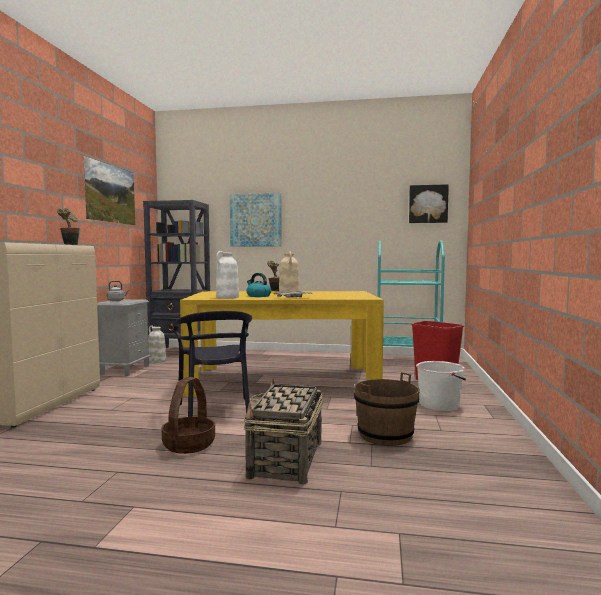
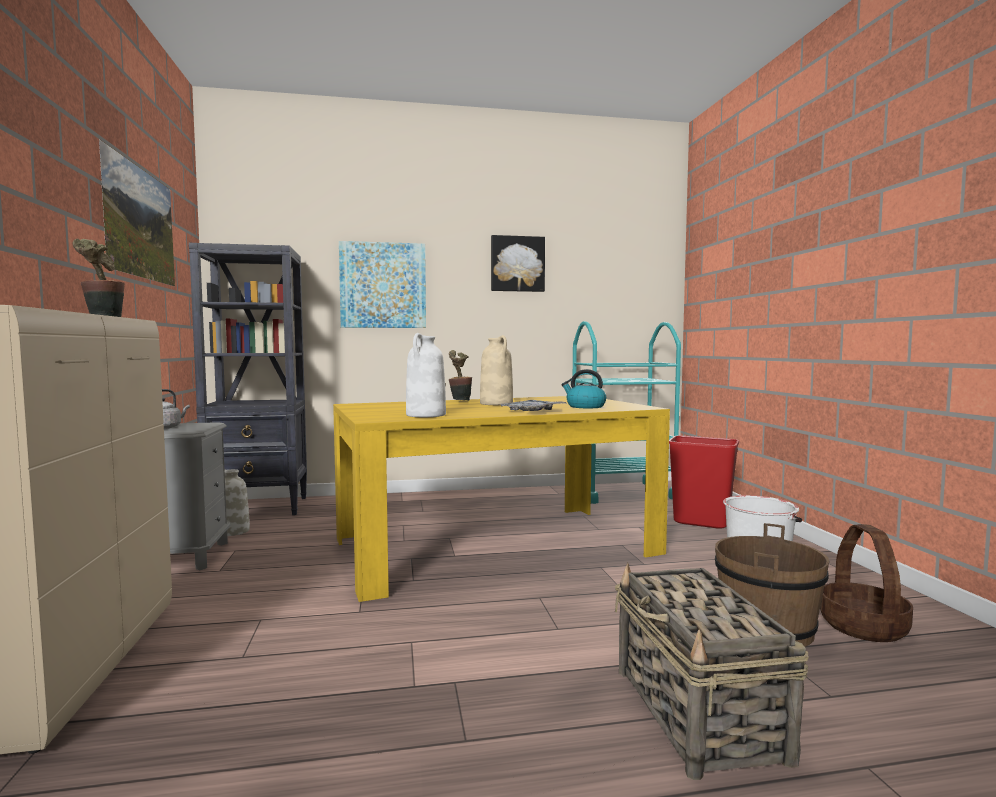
camera: 20 degrees left, 0 degrees up
(188, 444) = (491, 715): basket -> basket (862, 626)
(216, 411) = (456, 625): black chair -> none
(258, 296) = (466, 410): kettle -> kettle (585, 406)
(428, 204) = (635, 271): picture -> picture (517, 264)

